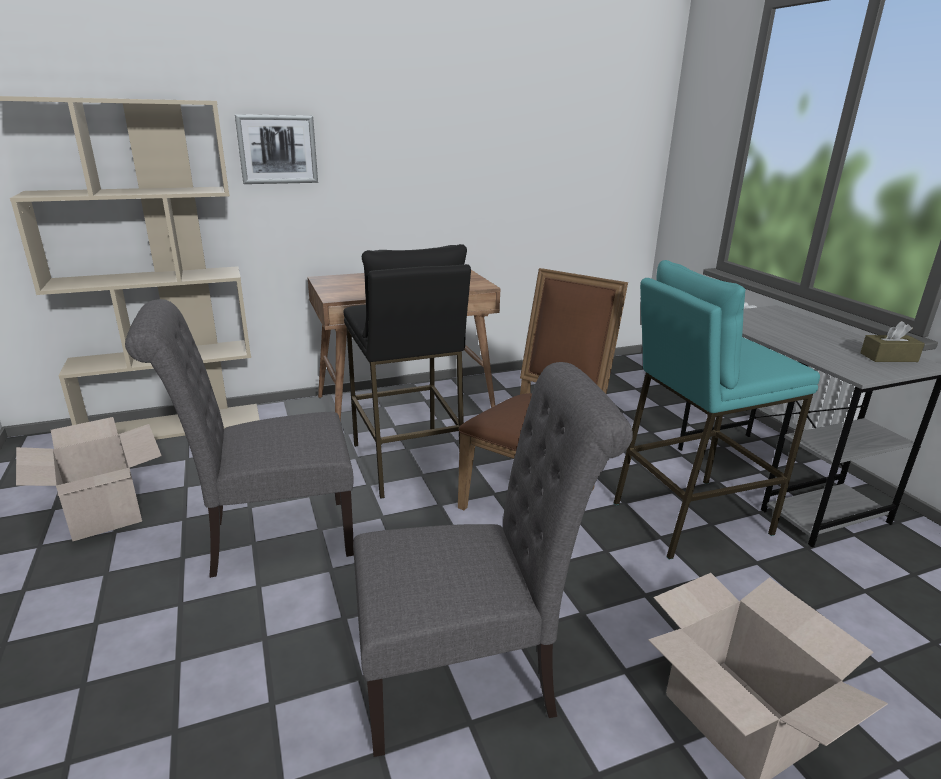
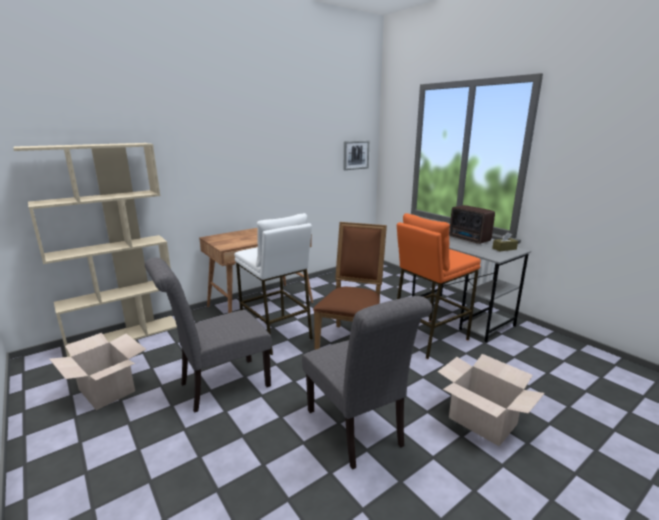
camera: 15 degrees left, 5 degrees down
(277, 149) = (180, 167): picture -> picture (355, 155)
(407, 462) = (276, 334): black stool -> white stool
(470, 679) = (358, 431): grey chair -> grey chair turned 90 degrees clockwise
(689, 517) = (428, 338): turquoise stool -> orange stool
(816, 330) = (469, 239): none -> radio

